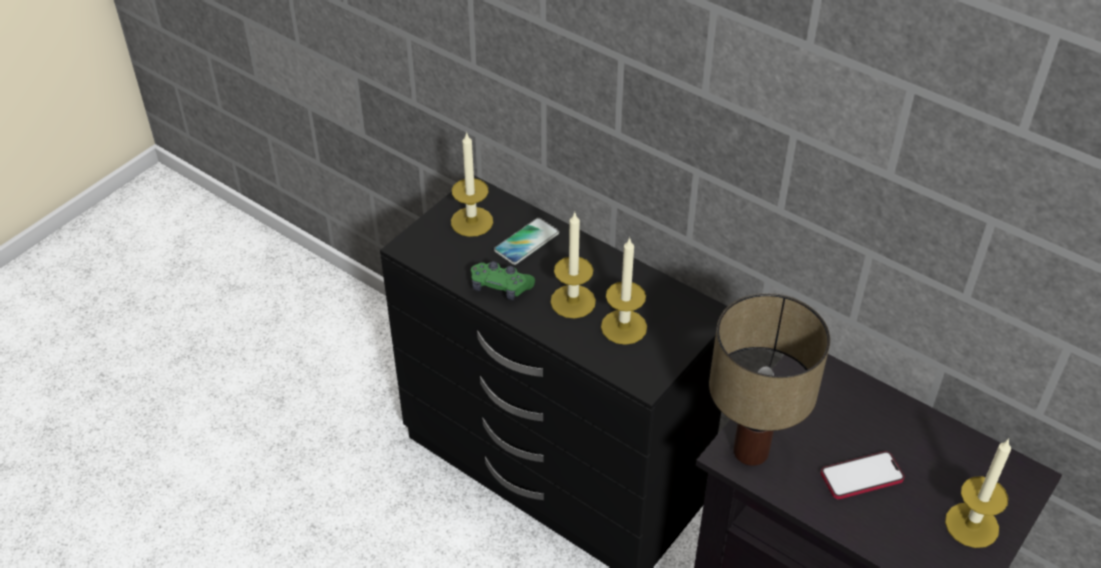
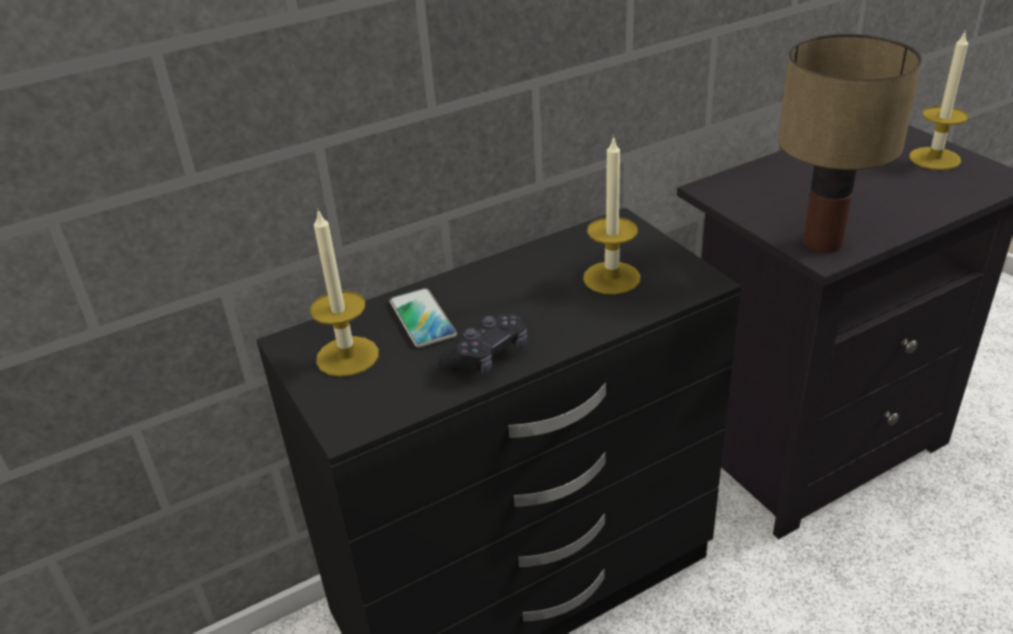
camera: 65 degrees left, 10 degrees down
(500, 287) = (487, 356): green game controller -> black game controller
(573, 301) = (549, 304): candle -> none
(861, 476) = (869, 193): phone -> none

